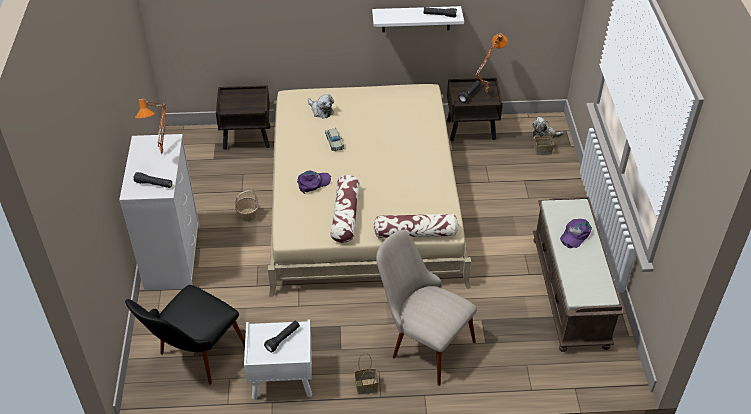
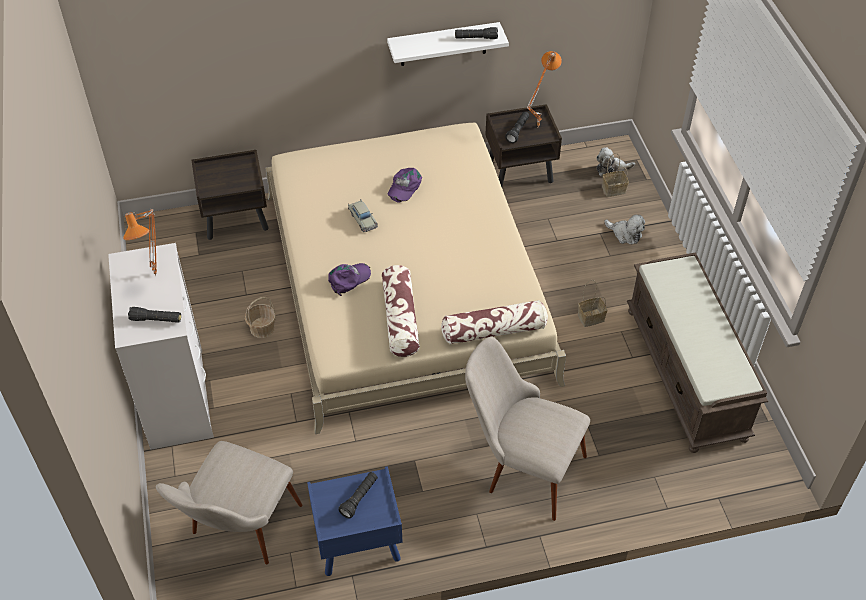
camera: 10 degrees left, 5 degrees up
(194, 359) = (238, 534): black chair -> beige chair
(281, 381) = (357, 545): white nightstand -> blue nightstand
(321, 111) = (335, 177): plush toy -> plush toy (625, 234)
(367, 385) = (466, 534): basket -> basket (591, 317)
(575, 235) = (690, 306): purple cap -> purple cap (404, 187)

